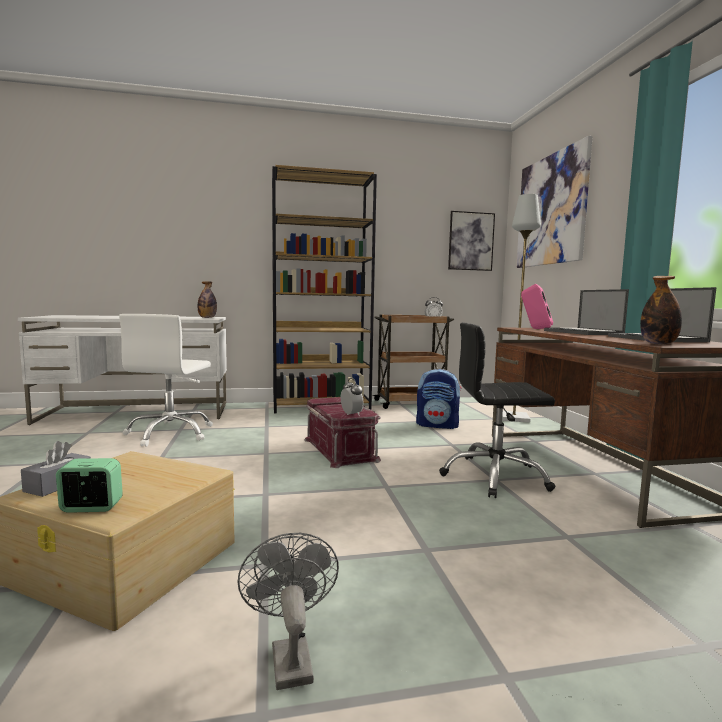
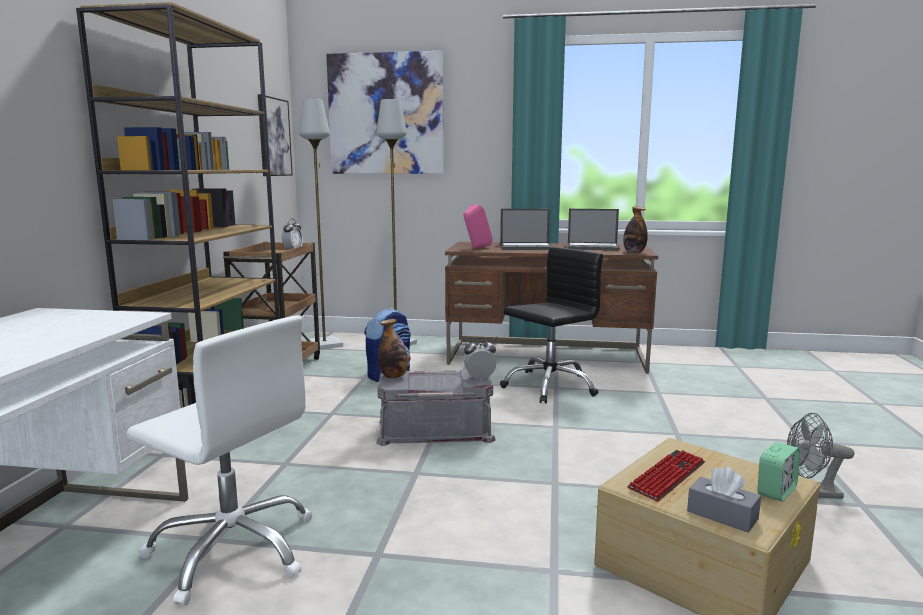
camera: 70 degrees left, 5 degrees up
(91, 507) = (776, 491): alarm clock -> alarm clock turned 150 degrees counterclockwise
(140, 468) = (667, 476): none -> keyboard
(207, 318) = (81, 316): bottle -> bottle (394, 376)
(341, 449) = (435, 430): red storage box -> grey storage box
(476, 404) = (324, 344): none -> grey floor lamp
(495, 476) = (549, 386): black office chair -> black office chair turned 150 degrees counterclockwise

